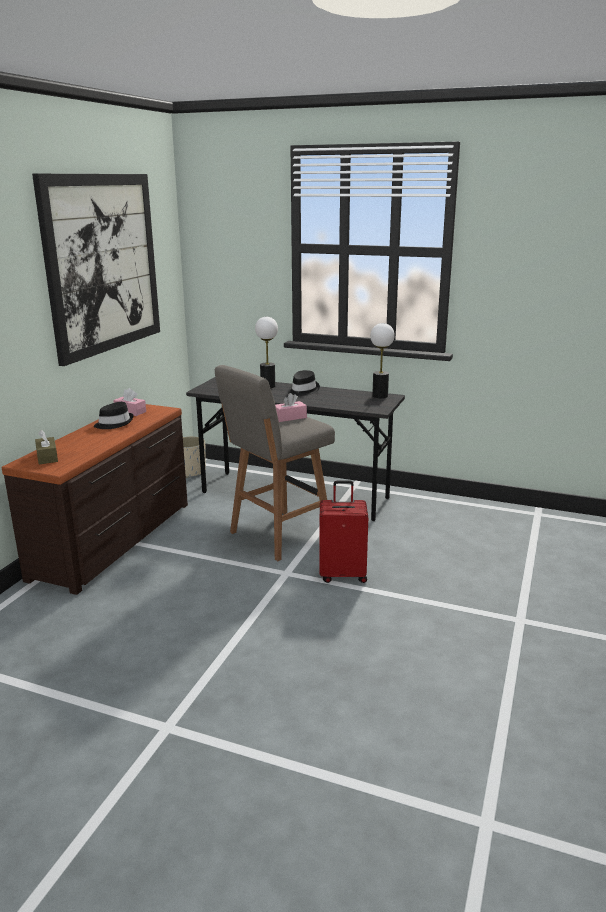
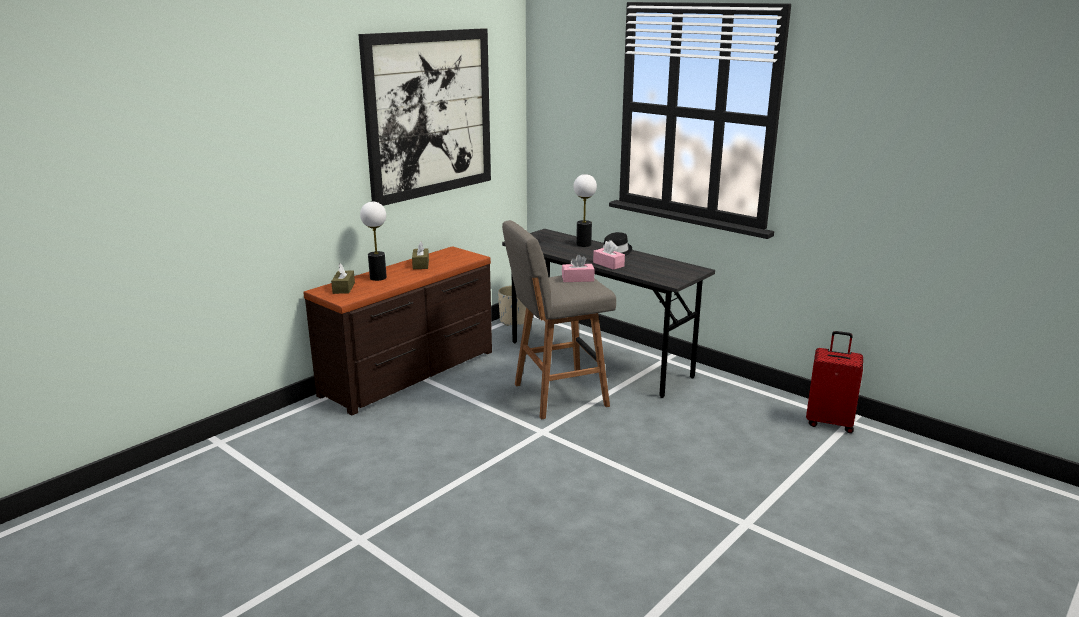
camera: 20 degrees right, 0 degrees up
(114, 423) = (420, 264): black hat -> brown tissue box
(130, 412) = (443, 255): pink tissue box -> pink tissue box (608, 264)
(343, 574) = (595, 443): red suitcase -> red suitcase (829, 422)
(380, 396) = (687, 268): table lamp -> table lamp (378, 277)

